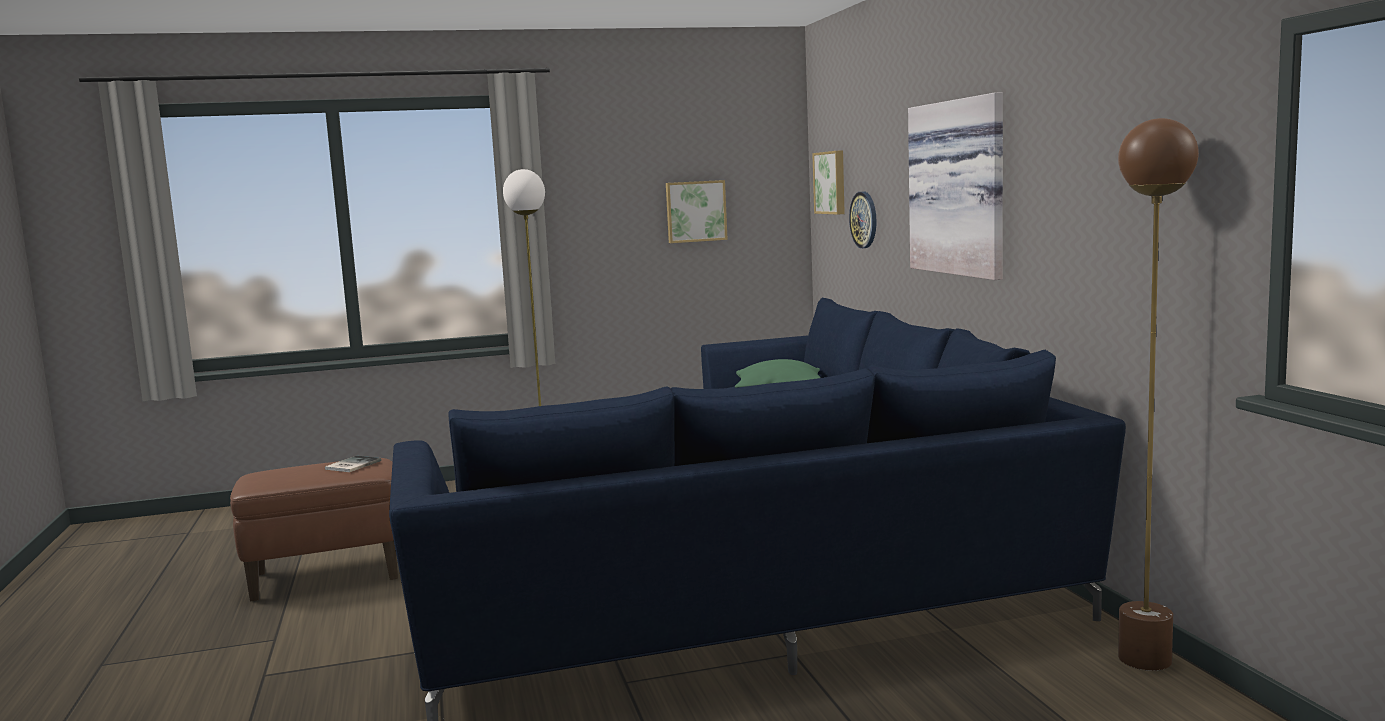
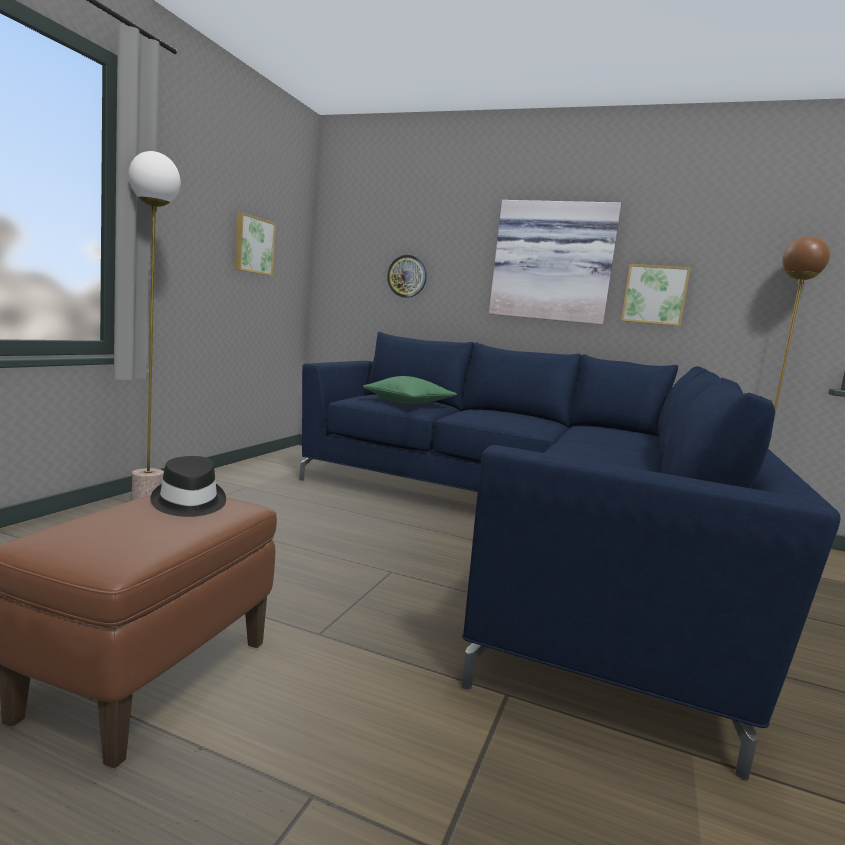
camera: 55 degrees left, 0 degrees up
(351, 465) = (188, 502): book -> black hat
(831, 182) = (355, 244): picture -> picture (654, 295)

